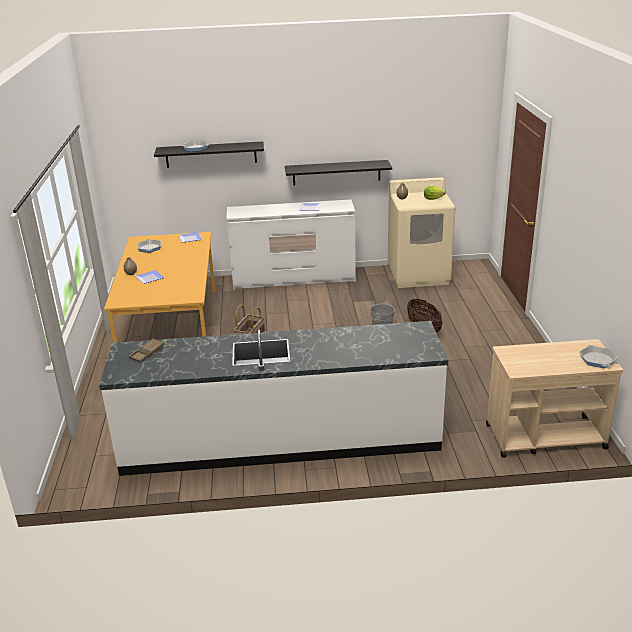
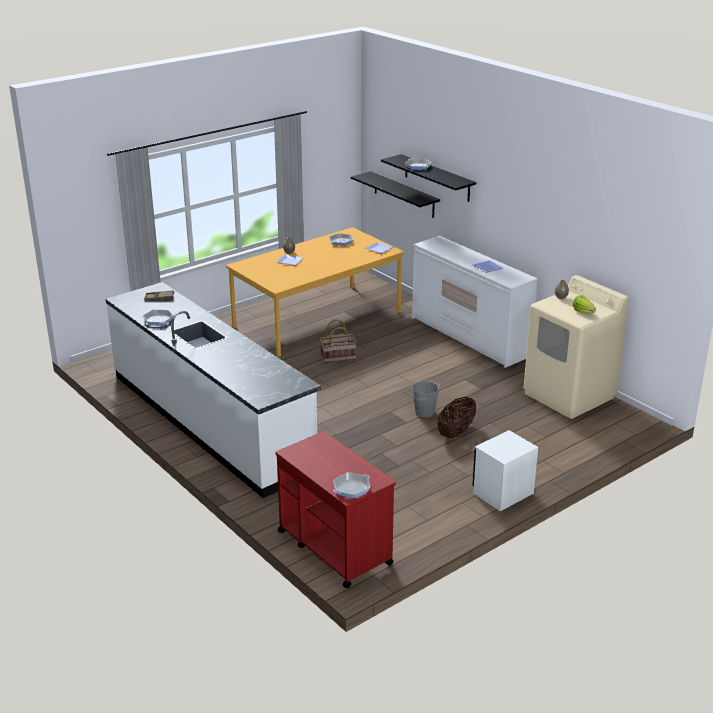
camera: 55 degrees right, 0 degrees up
(199, 366) = (158, 320): none -> frying pan
(336, 172) = (532, 243): black shelf -> black shelf (404, 194)
(522, 340) = (503, 493): none -> white nightstand
(544, 436) = (334, 547): beige cart -> red cart

